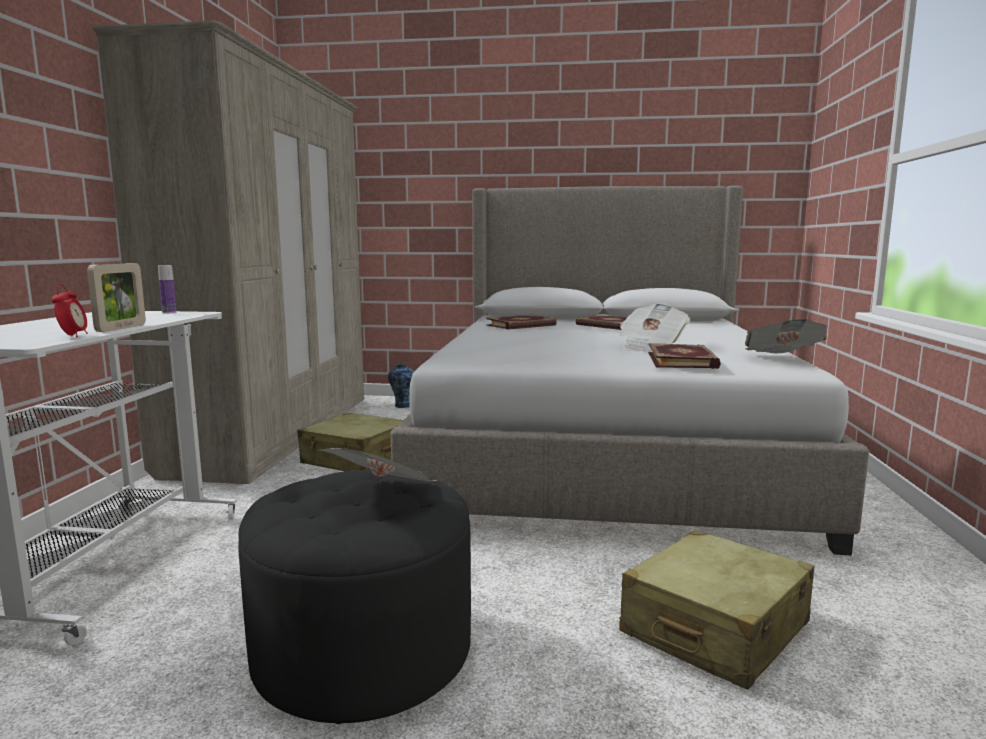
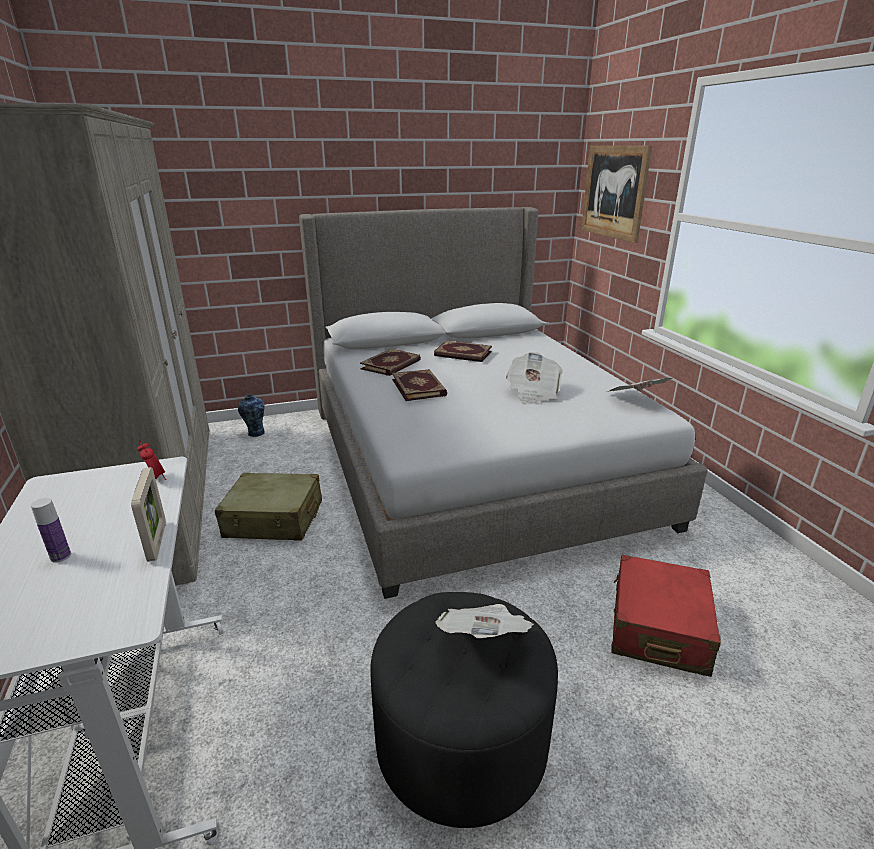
camera: 25 degrees left, 15 degrees up
(73, 336) = (142, 584): alarm clock -> alarm clock (156, 478)
(169, 312) = (130, 472): bottle -> bottle (60, 556)
(683, 360) = (580, 416): book -> book (419, 387)
(714, 629) = (658, 628): beige suitcase -> red suitcase
(837, 158) = (614, 192): none -> picture

